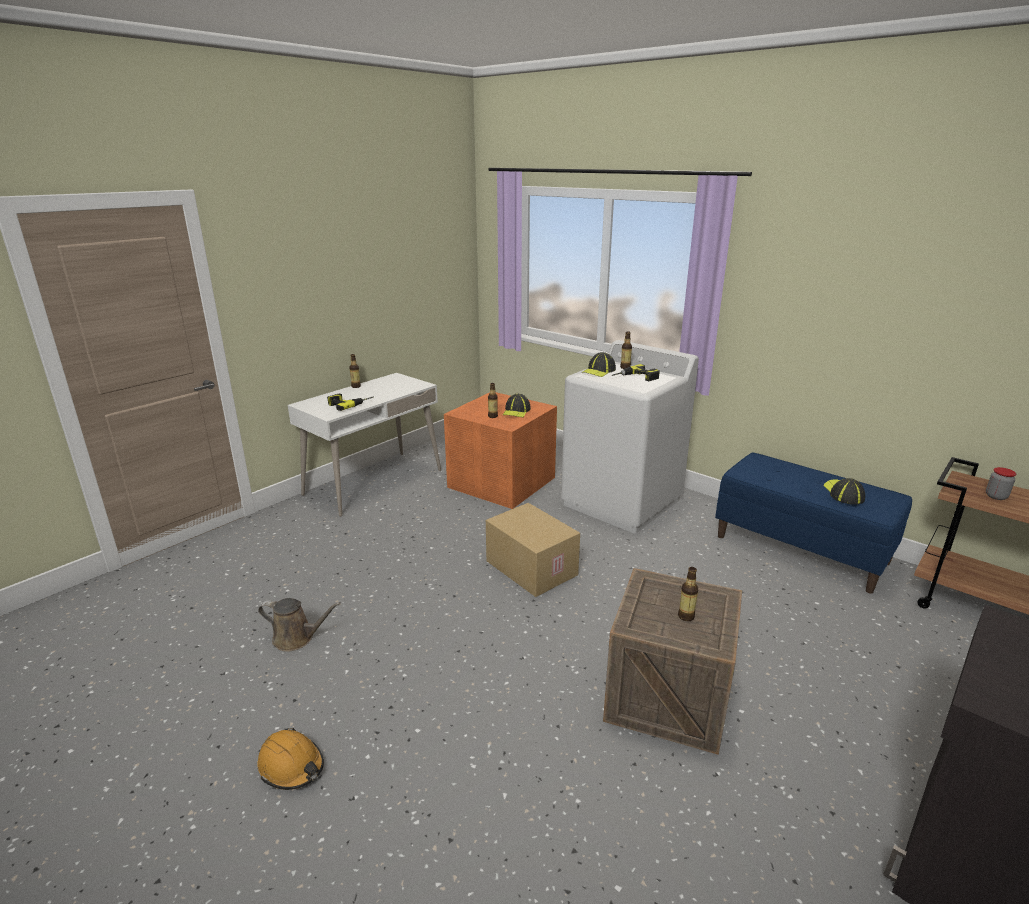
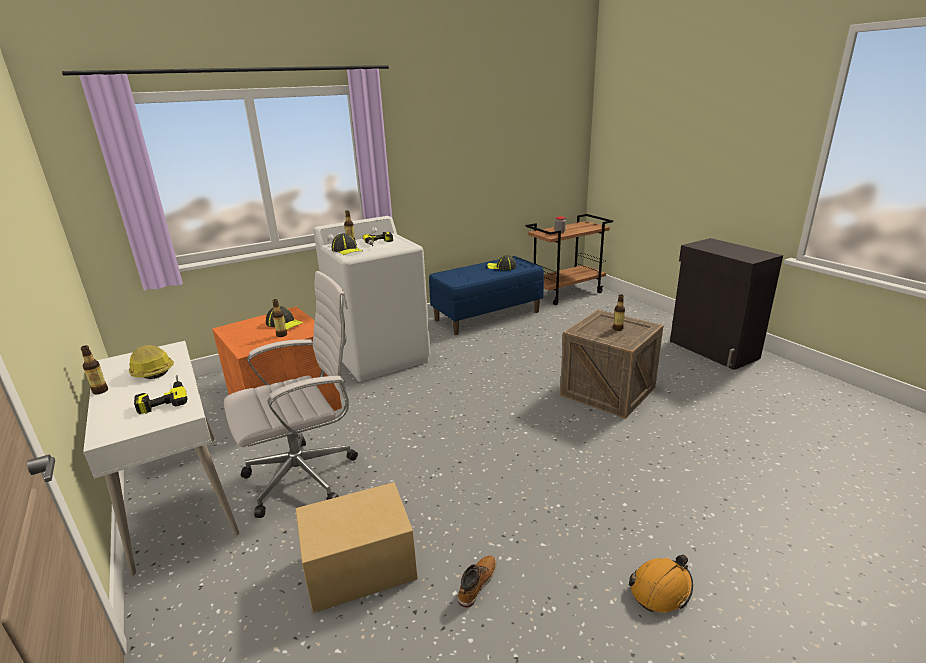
camera: 70 degrees left, 0 degrees up
(297, 638) = (477, 583): brown watering can -> boot
(386, 390) = (151, 371): none -> hard hat
(409, 522) = (307, 476): none -> white office chair
(530, 568) = (443, 415): cardboard box -> cardboard box (359, 568)

